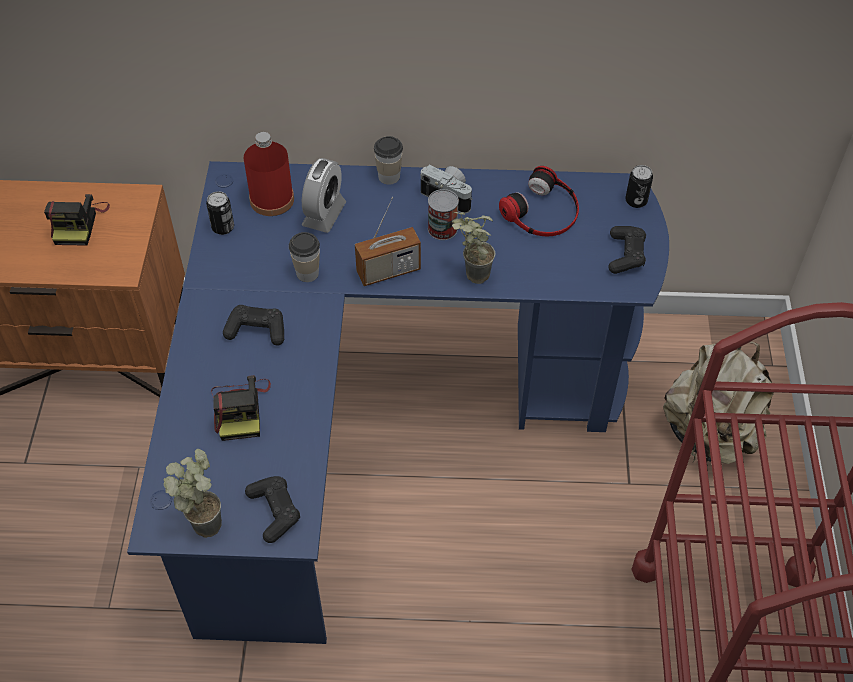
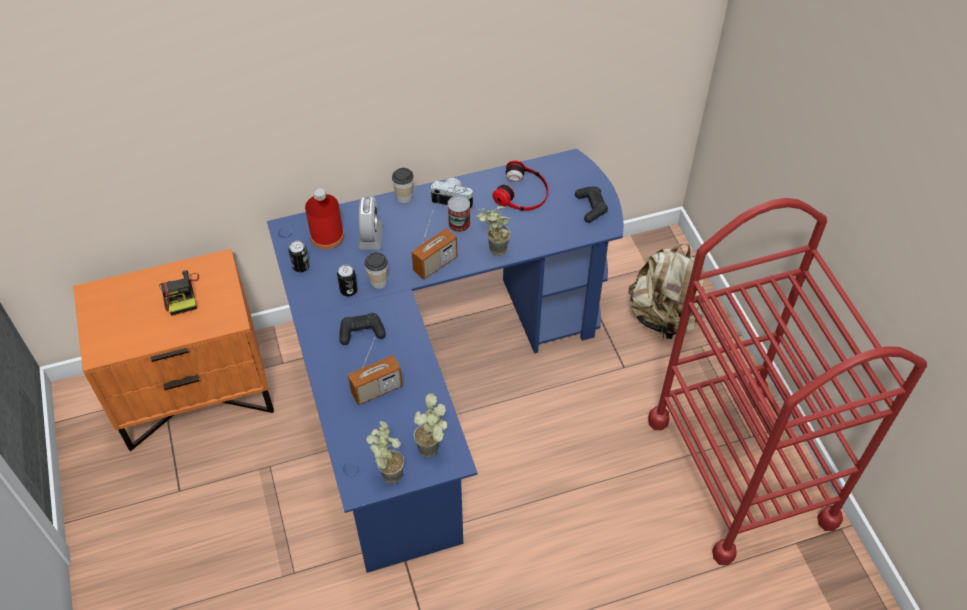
camera: 20 degrees left, 0 degrees up
(240, 409) = (377, 390): camera -> radio
(274, 512) = (434, 451): black game controller -> potted plant
(636, 201) = (582, 168): can -> can (348, 290)

